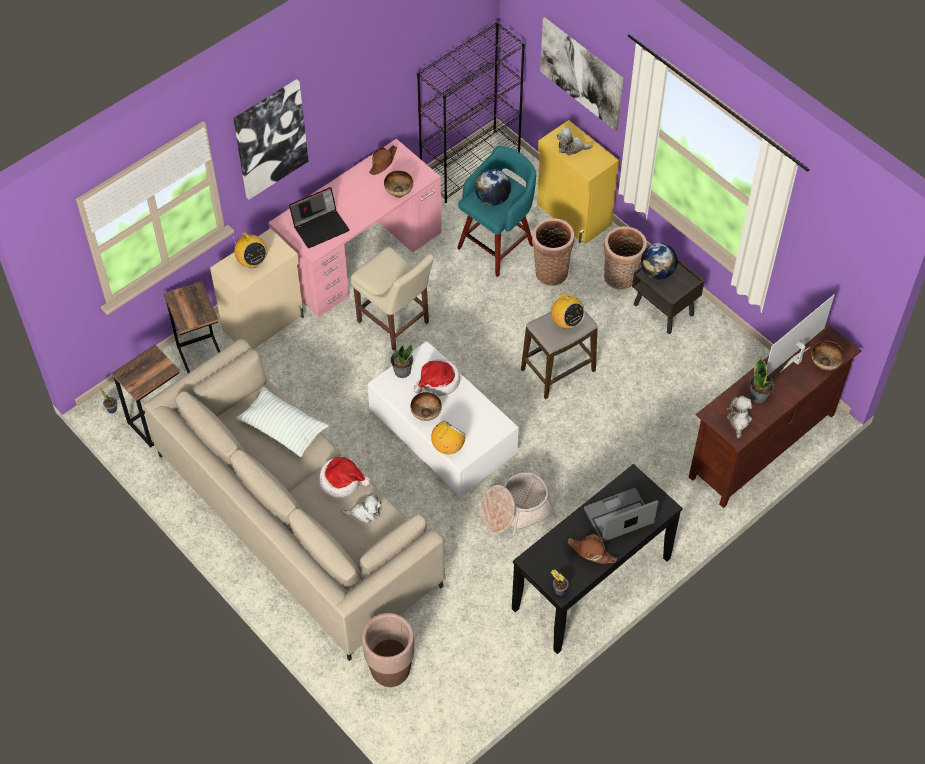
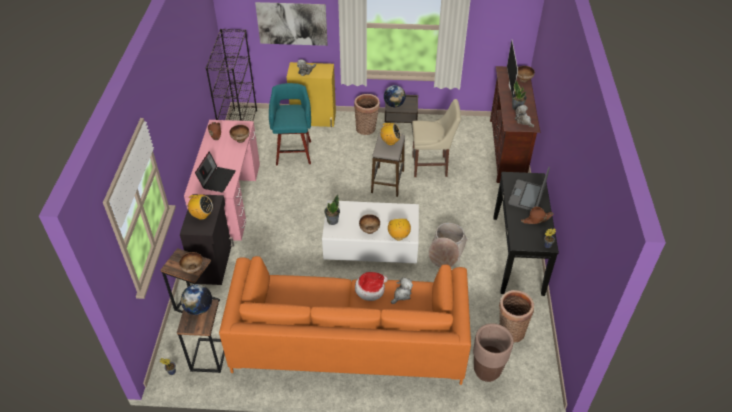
camera: 45 degrees left, 10 degrees down
(190, 318) = (193, 270): none -> bowl
(264, 323) = (214, 263): beige cabinet -> black cabinet
(270, 139) = (169, 128): picture -> none
(283, 428) = (307, 289): pillow -> none
(297, 519) = (348, 340): beige sofa -> orange sofa
(395, 324) = (286, 216): beige chair -> beige chair (432, 166)
(438, 382) = (356, 212): hat -> none
(492, 199) = (289, 116): globe -> globe (199, 308)
(550, 271) = (332, 146): basket -> basket (510, 331)

